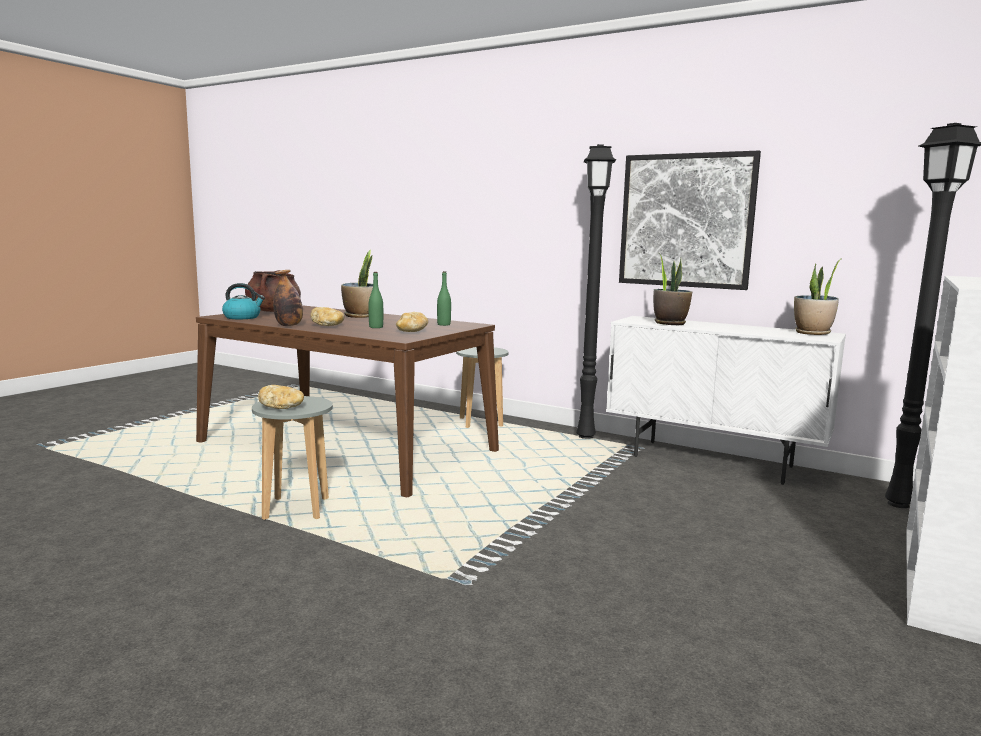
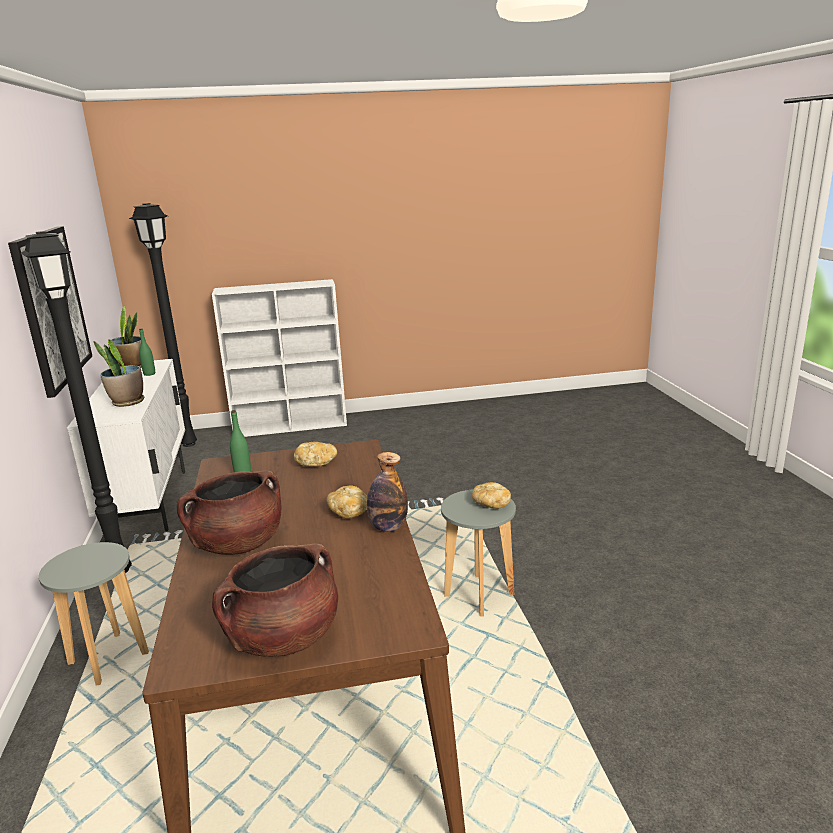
camera: 130 degrees left, 10 degrees up
(242, 317) = (387, 602): kettle -> none
(360, 316) = (238, 544): potted plant -> brown cooking pot
(376, 327) = (317, 487): green bottle -> green bottle (149, 374)

